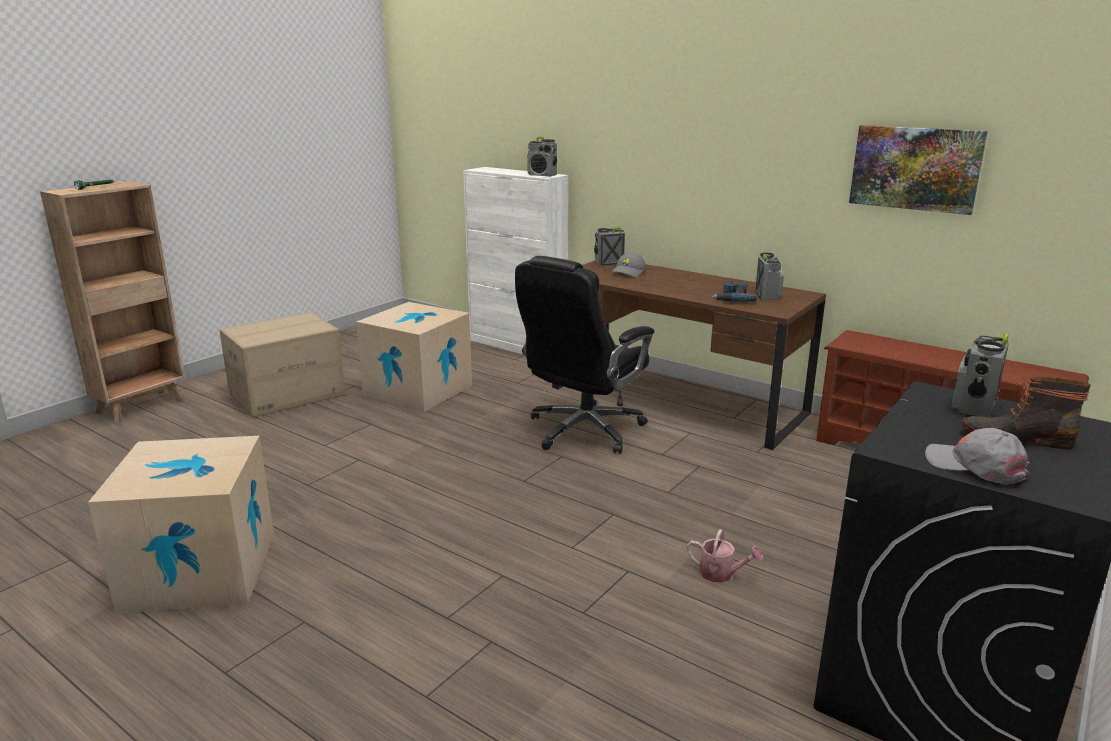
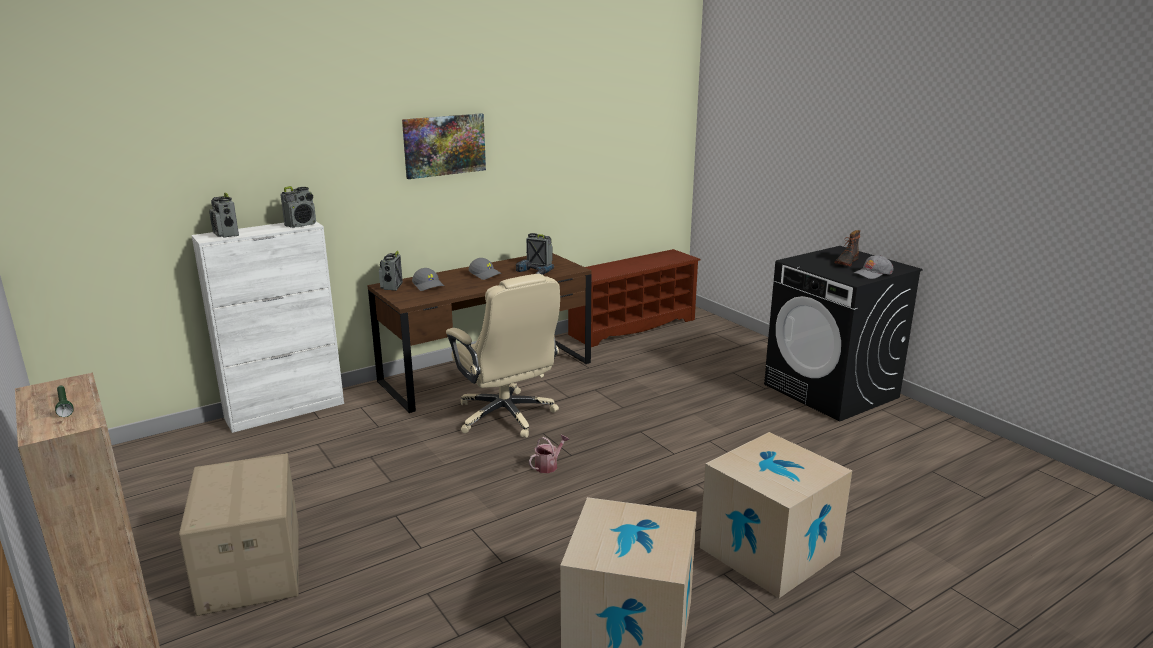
camera: 70 degrees left, 0 degrees up
(418, 390) = (337, 479): cardboard box -> cardboard box (769, 551)
(583, 430) = (506, 416): black office chair -> beige office chair
(693, 283) = (485, 274): none -> grey cap
(721, 574) = (724, 414): watering can -> watering can (548, 465)
(915, 168) = (583, 155): picture -> picture (444, 145)
(973, 407) = (812, 259): radio -> radio (226, 234)

